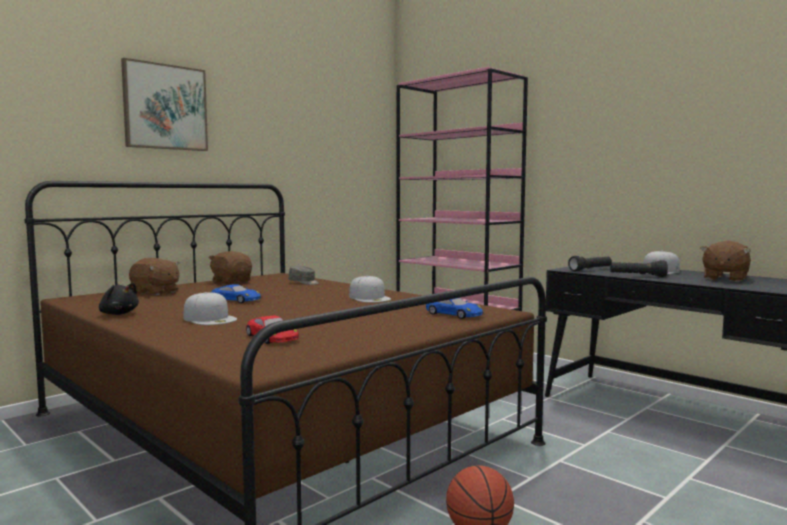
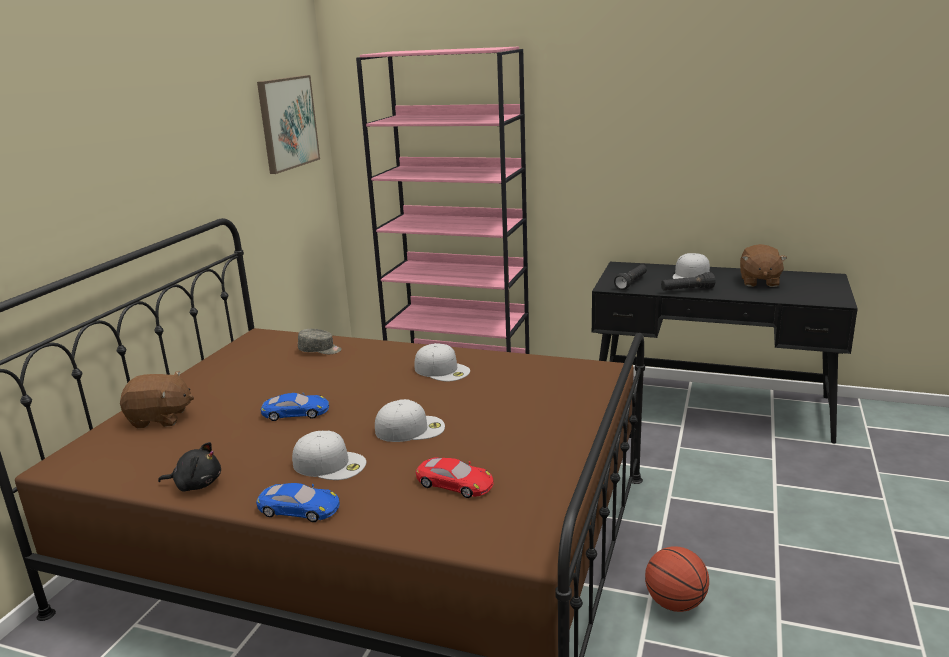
camera: 25 degrees left, 15 degrees up
(165, 107) = (87, 148): picture -> picture (287, 123)
(231, 282) = (222, 367): brown plush toy -> none
(294, 314) = (410, 428): none -> white cap
(454, 314) = (569, 386): blue toy car -> blue toy car (299, 509)

